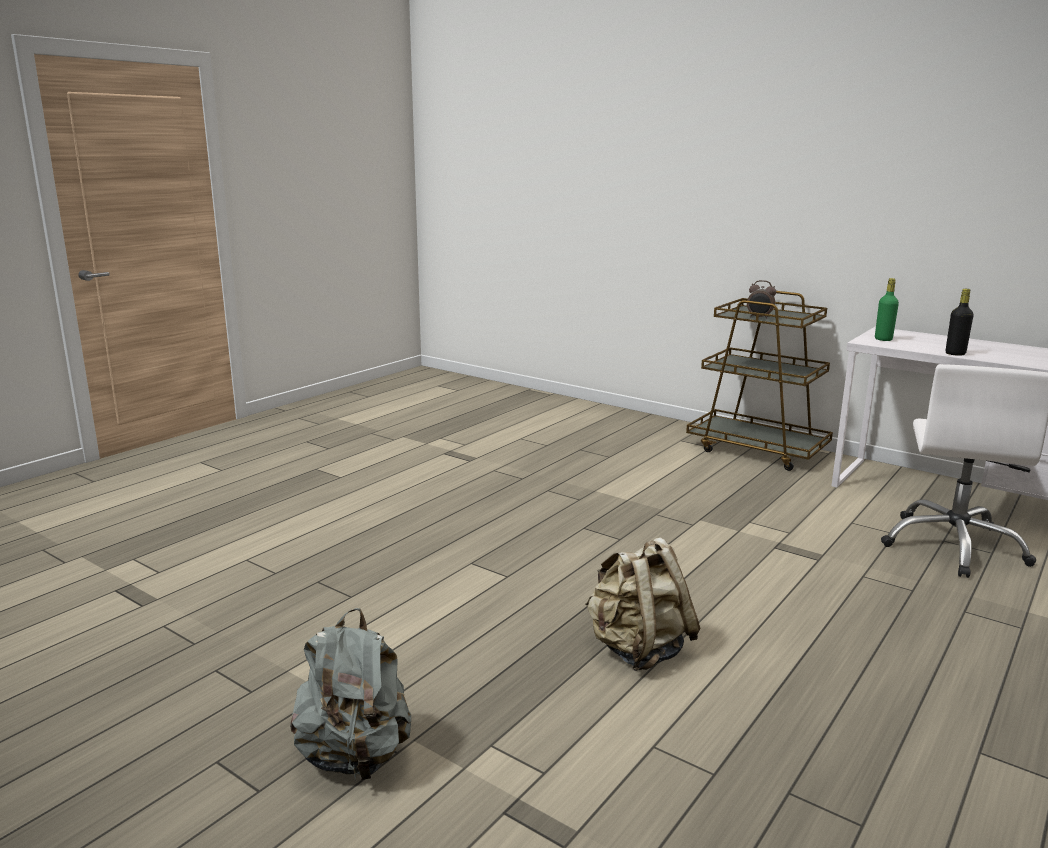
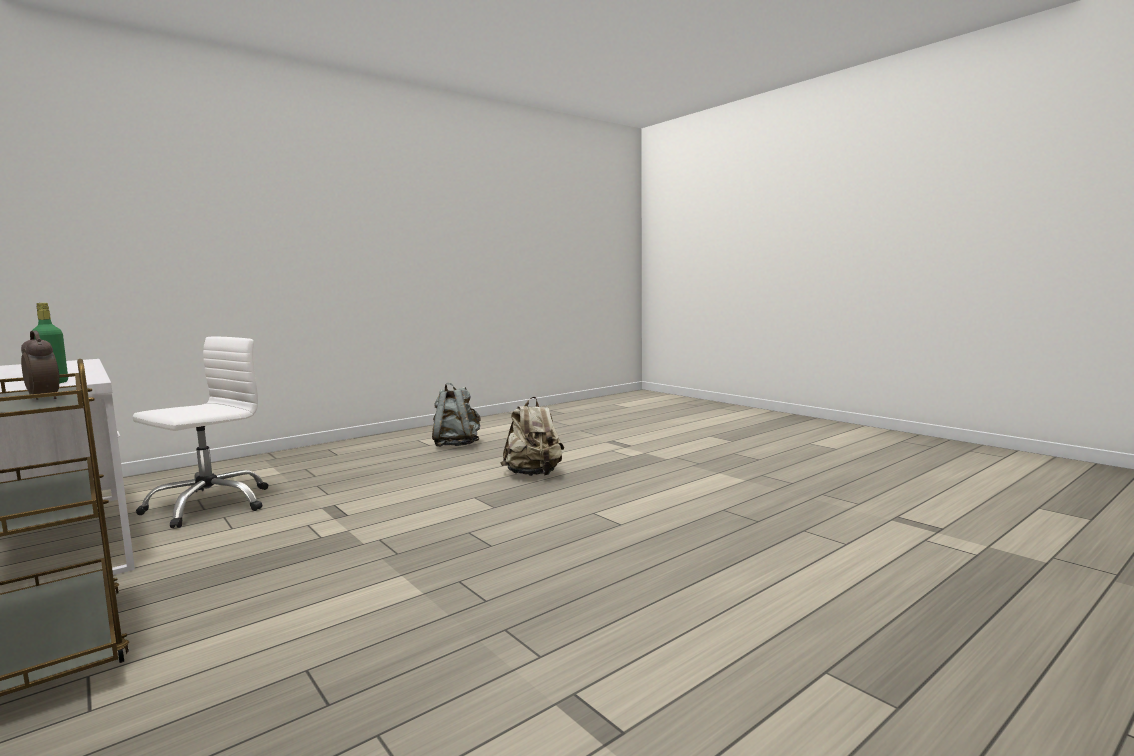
camera: 165 degrees left, 10 degrees down
(355, 756) = (694, 457): grey backpack -> grey backpack (456, 445)
(955, 353) = (87, 371): black bottle -> none

